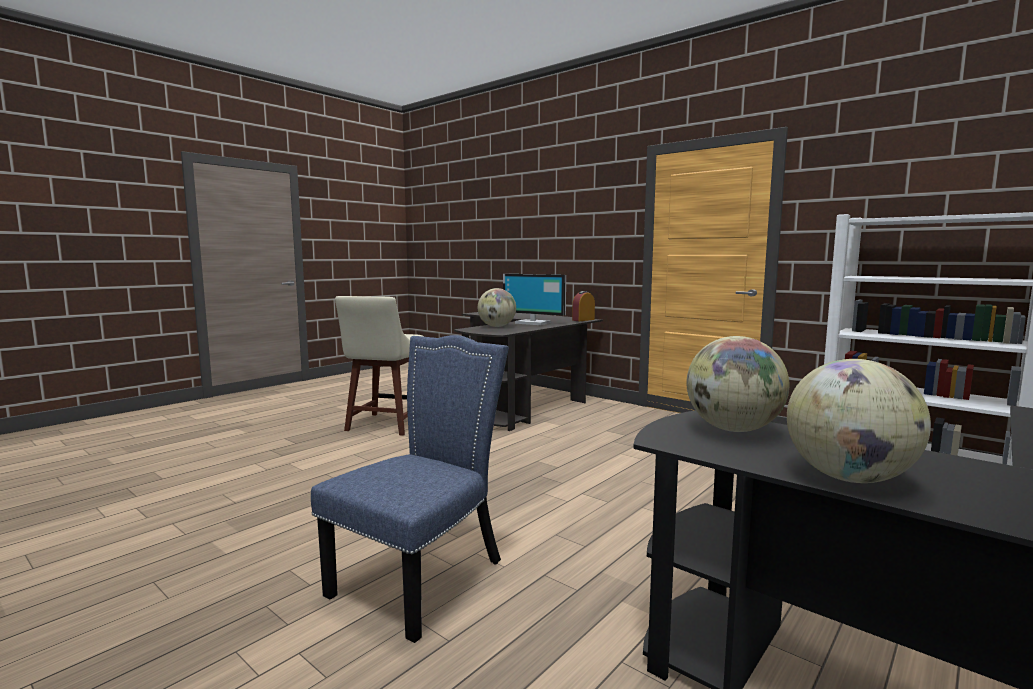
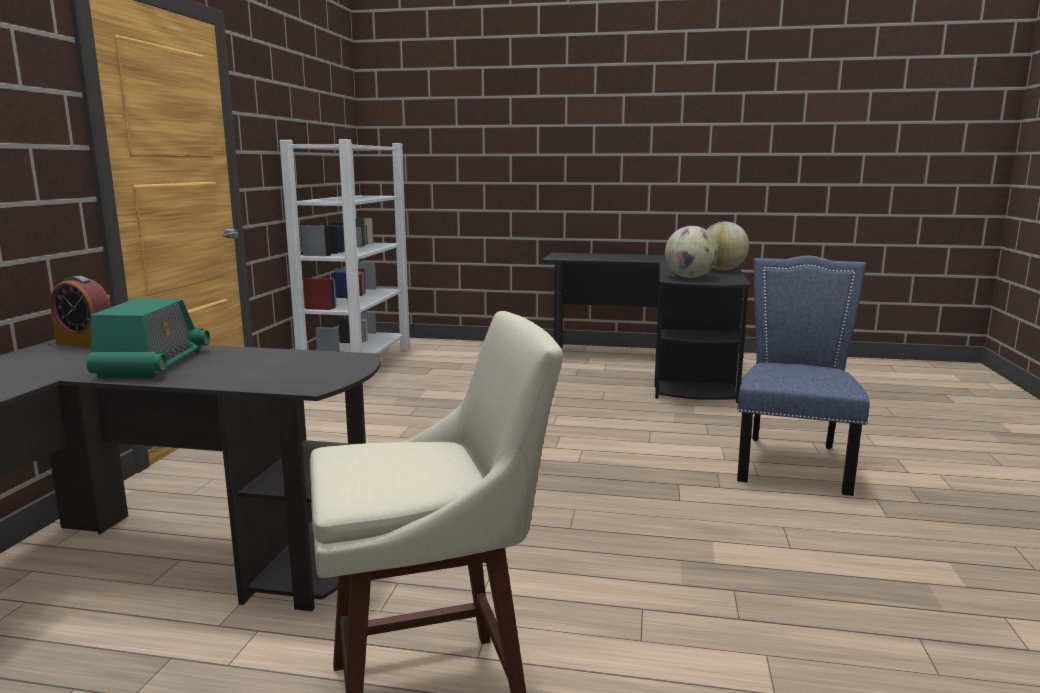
camera: 120 degrees left, 5 degrees up
(418, 582) = (792, 465): blue chair -> blue chair turned 105 degrees clockwise
(496, 326) = (247, 375): globe -> none
(533, 323) = (153, 364): monitor -> radio

